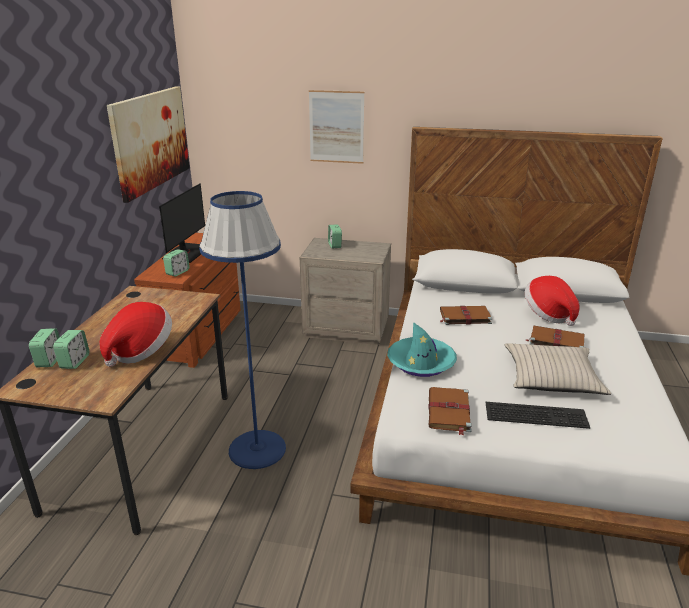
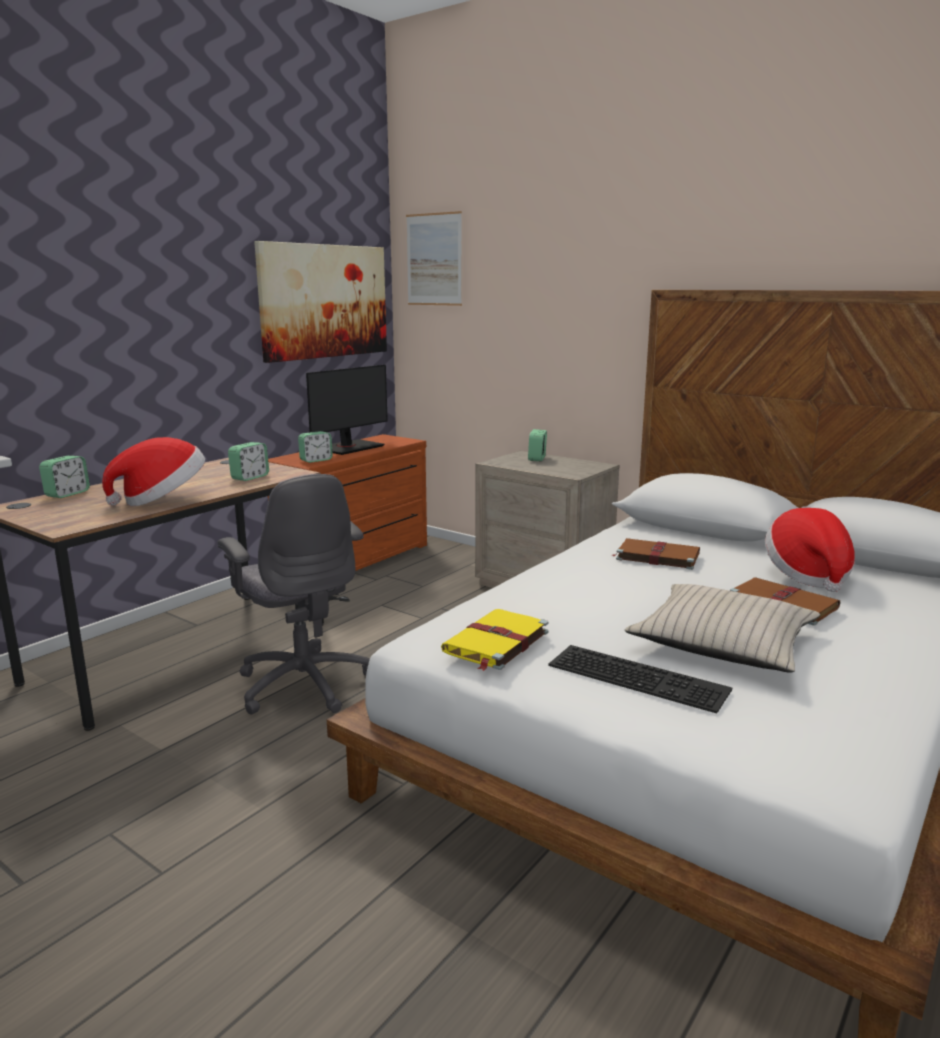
camera: 25 degrees right, 10 degrees down
(74, 362) = (87, 498): alarm clock -> alarm clock (250, 477)
(257, 449) = (303, 683): blue floor lamp -> grey office chair
(336, 127) = (559, 295): picture -> picture (434, 259)
(421, 363) = (526, 589): turquoise hat -> none
(449, 412) = (495, 643): brown book -> yellow book

